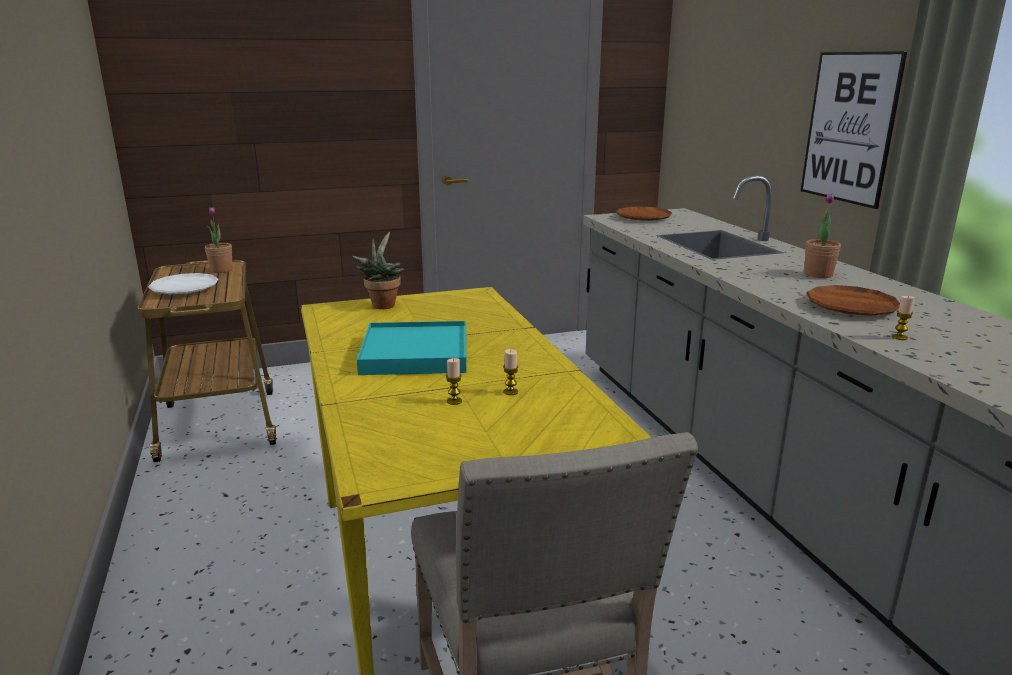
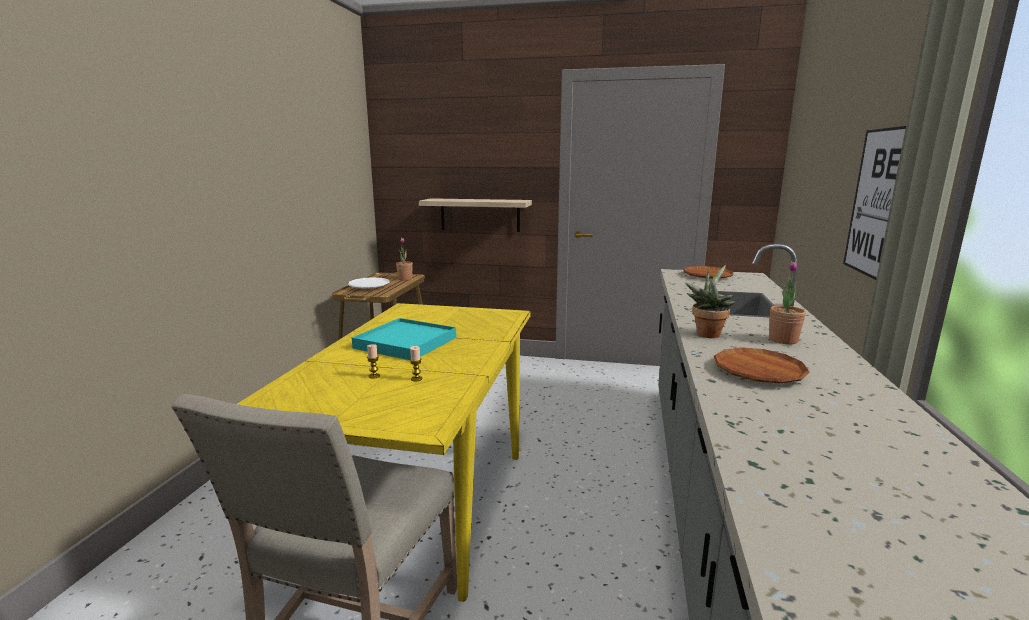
camera: 30 degrees right, 5 degrees down
(305, 162) = (480, 215): none -> shelf
(382, 304) = (441, 310): potted plant -> potted plant (707, 333)
(899, 337) = (754, 406): candle -> none

